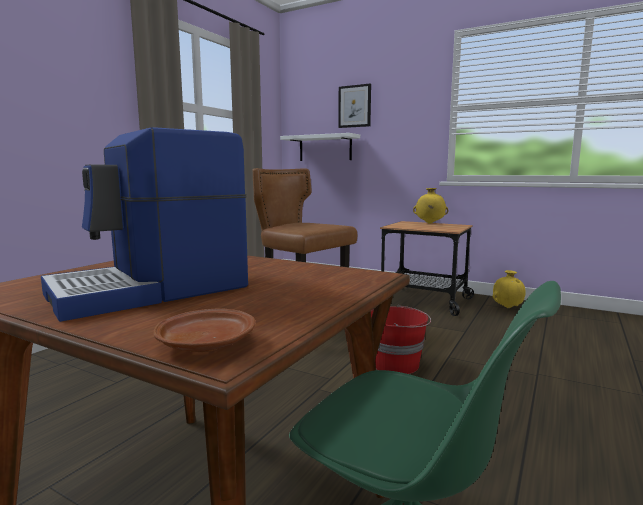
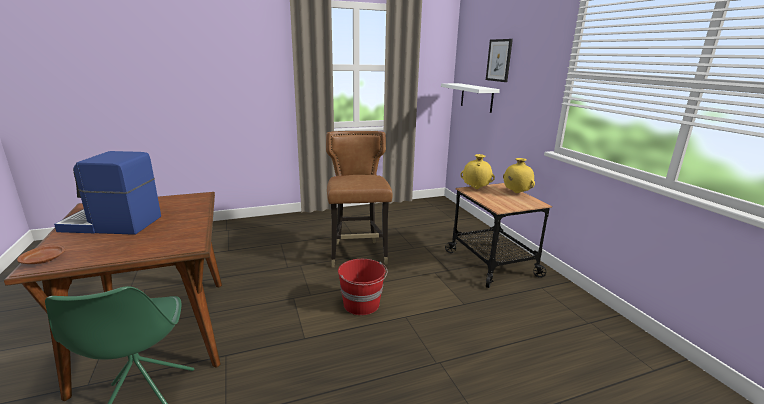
camera: 40 degrees right, 10 degrees up
(507, 307) = (558, 300): yellow vase -> yellow vase (476, 188)

